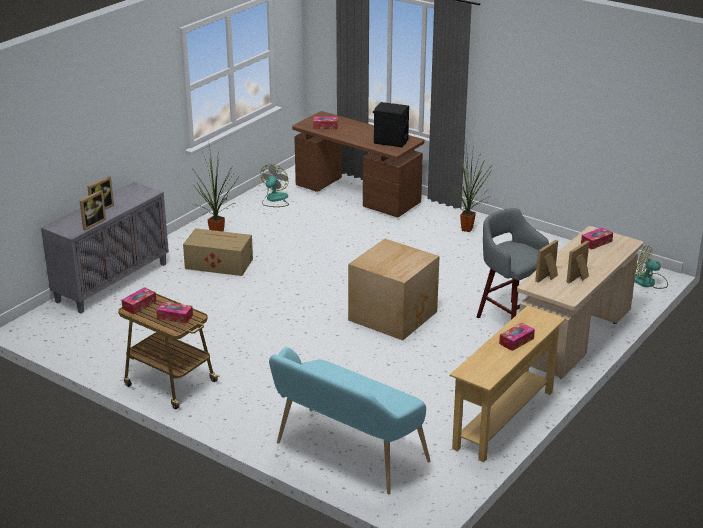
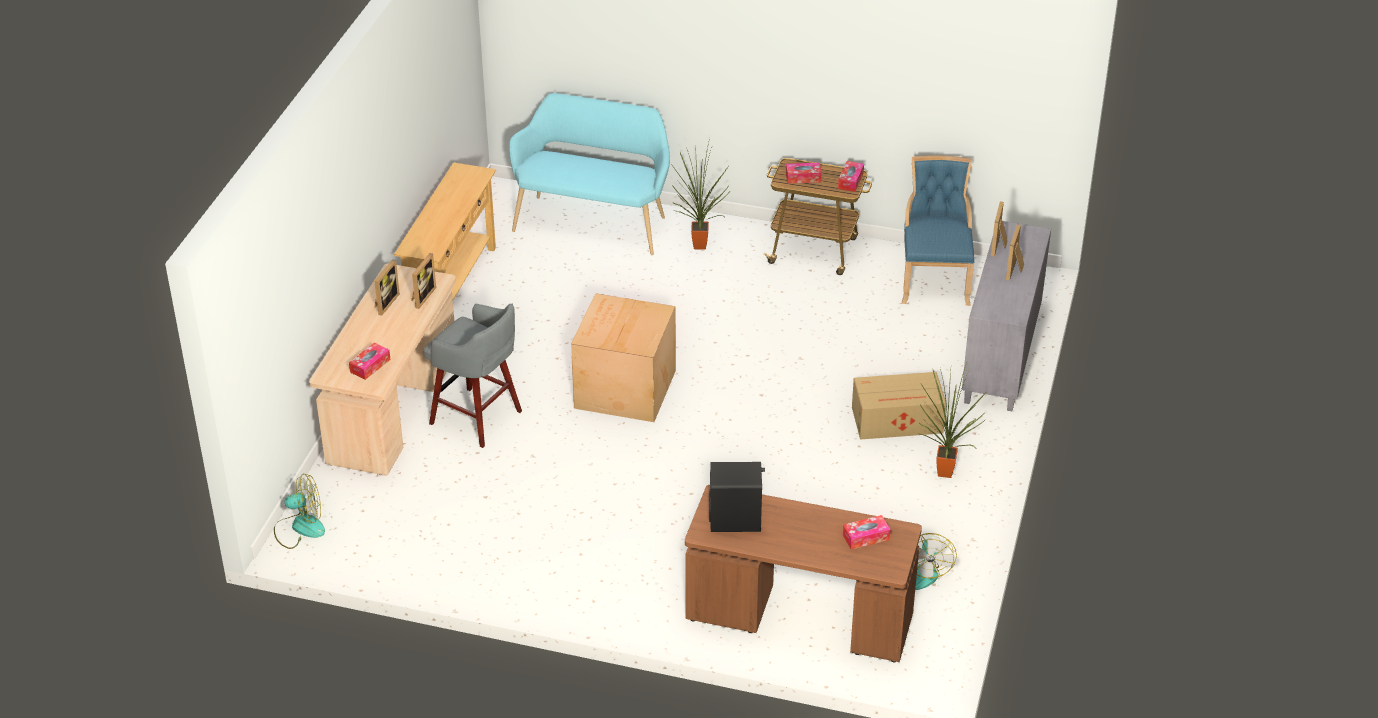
camera: 160 degrees right, 10 degrees up
(99, 340) = (934, 280): none -> blue chair
(468, 229) = (588, 579): potted plant -> potted plant (699, 248)
(516, 341) = (440, 215): tissue box -> none

